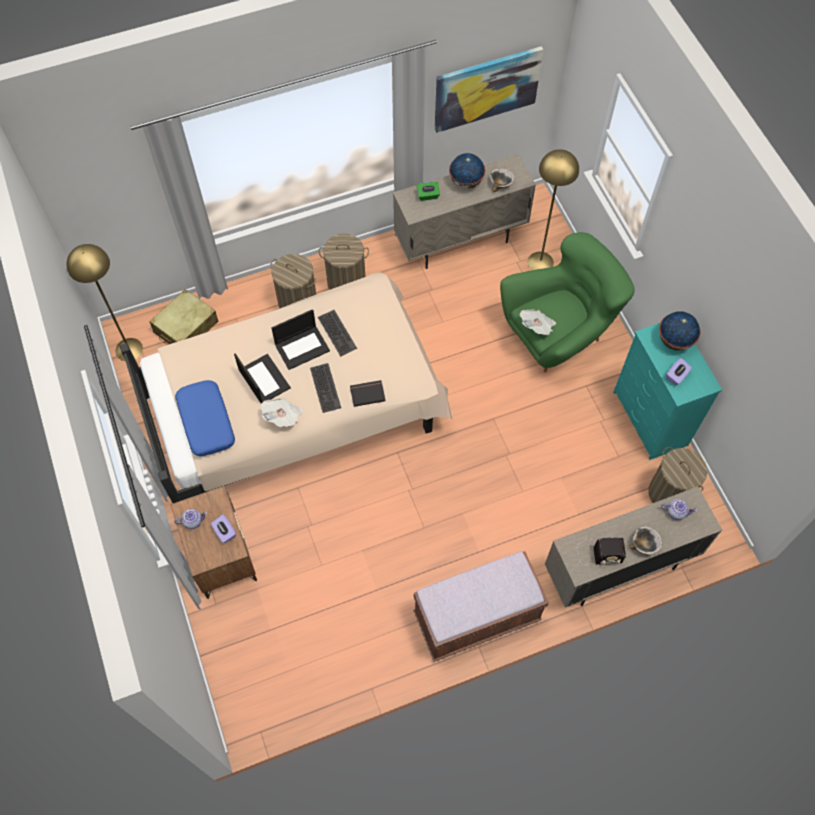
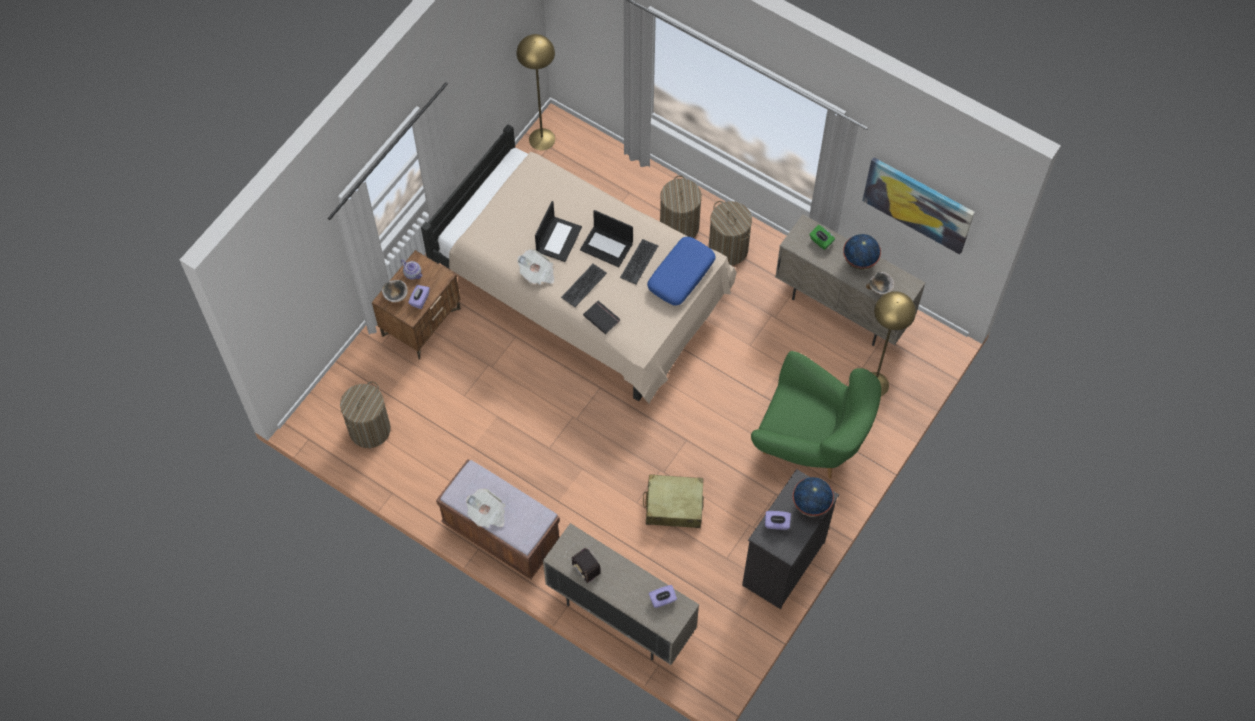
camera: 55 degrees right, 0 degrees up
(186, 327) = (592, 163): beige suitcase -> beige suitcase (673, 505)
(206, 422) = (493, 225): blue pillow -> blue pillow (681, 274)
(537, 327) = (778, 409): newspaper -> newspaper (487, 514)
(644, 544) = (615, 591): bowl -> bowl (396, 296)
(650, 419) = (782, 564): turquoise dresser -> black dresser
(669, 493) = (721, 618): laundry basket -> laundry basket (369, 429)
(676, 512) = (662, 600): teapot -> purple tissue box

